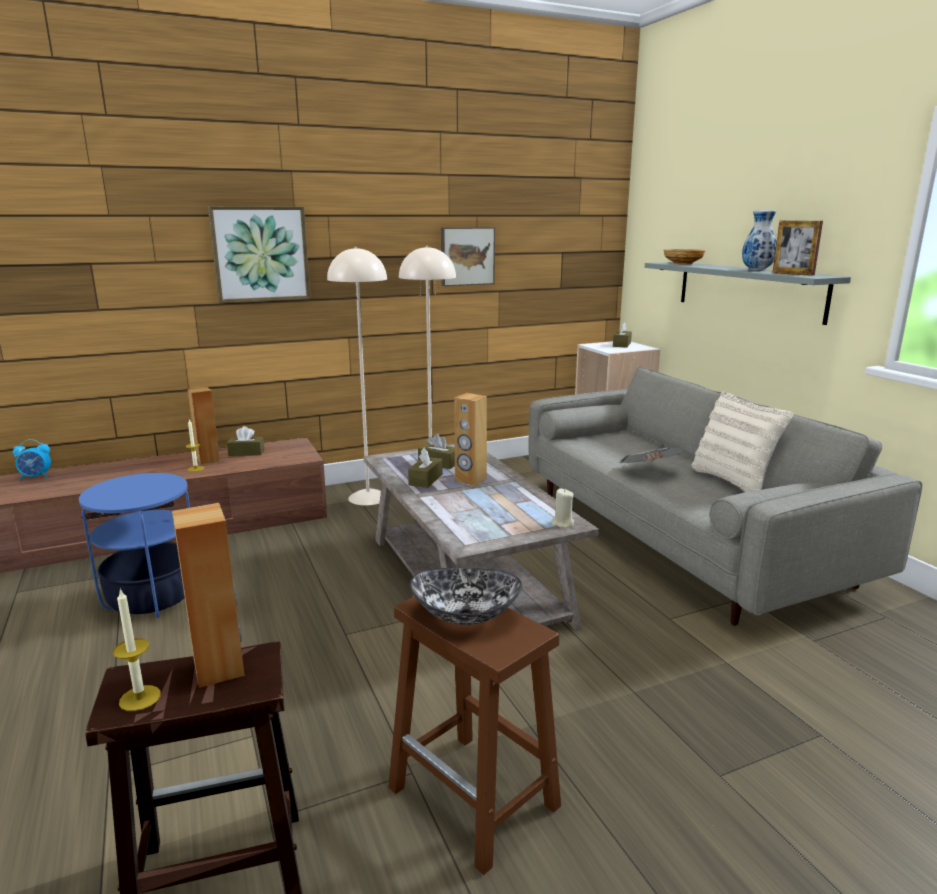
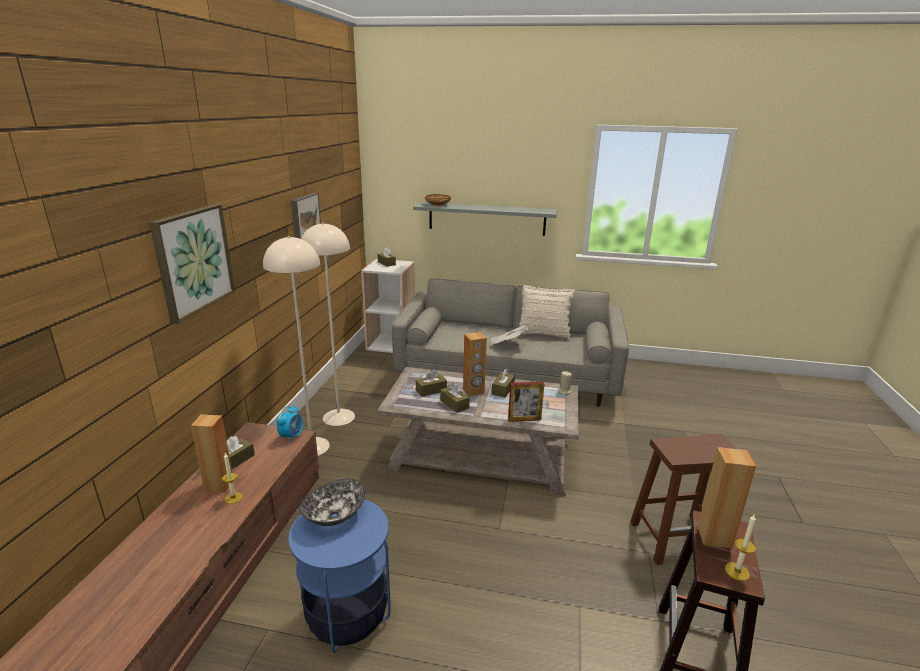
camera: 55 degrees left, 5 degrees up
(36, 477) = (73, 619): alarm clock -> alarm clock (292, 436)
(466, 614) = (692, 448): bowl -> bowl (334, 515)
(501, 491) = (503, 390): none -> brown tissue box
(757, 270) = (505, 209): vase -> none
(793, 274) = (532, 210): picture frame -> picture frame (524, 419)

